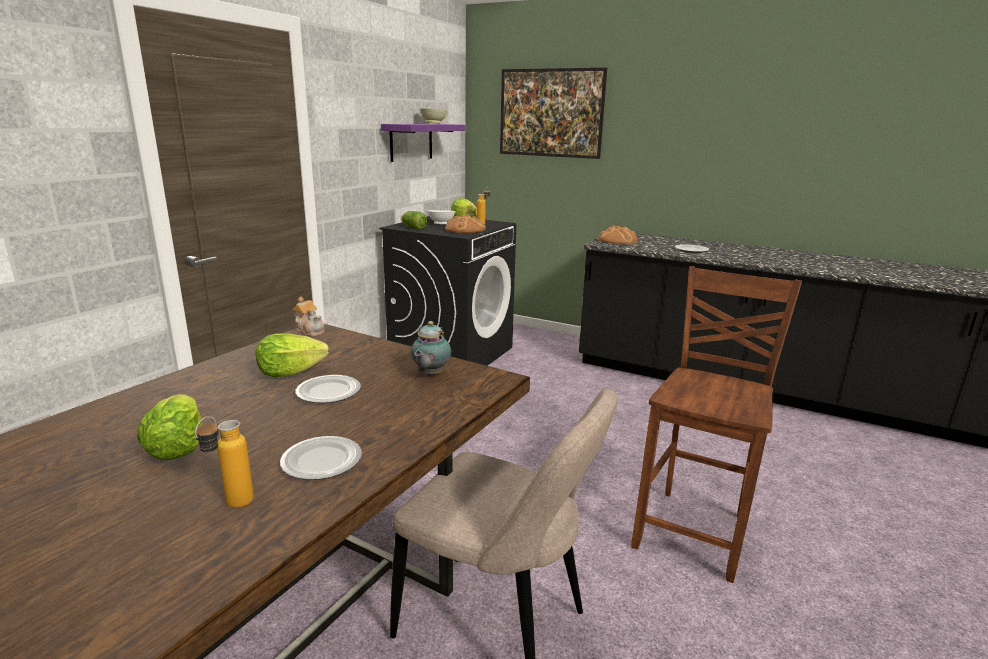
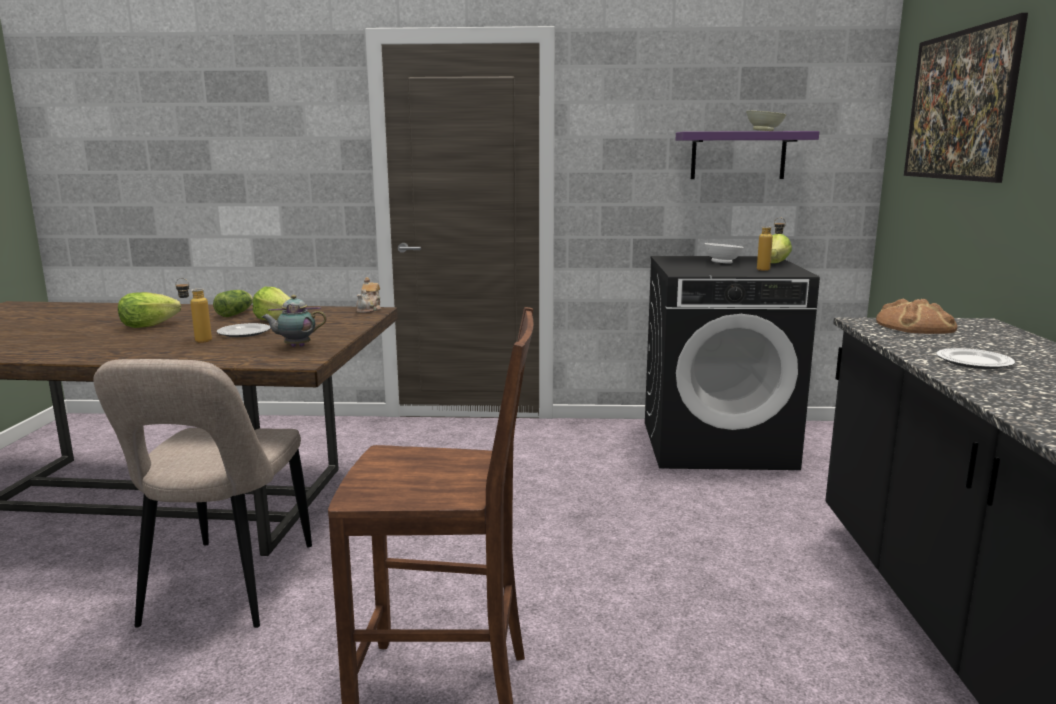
camera: 65 degrees right, 5 degrees down
(231, 507) = (75, 345): bottle -> bottle (197, 341)
(321, 461) = (132, 349): plate -> none
(412, 228) = (675, 260): lettuce -> lettuce (236, 313)
(464, 229) = (713, 270): bread -> none

